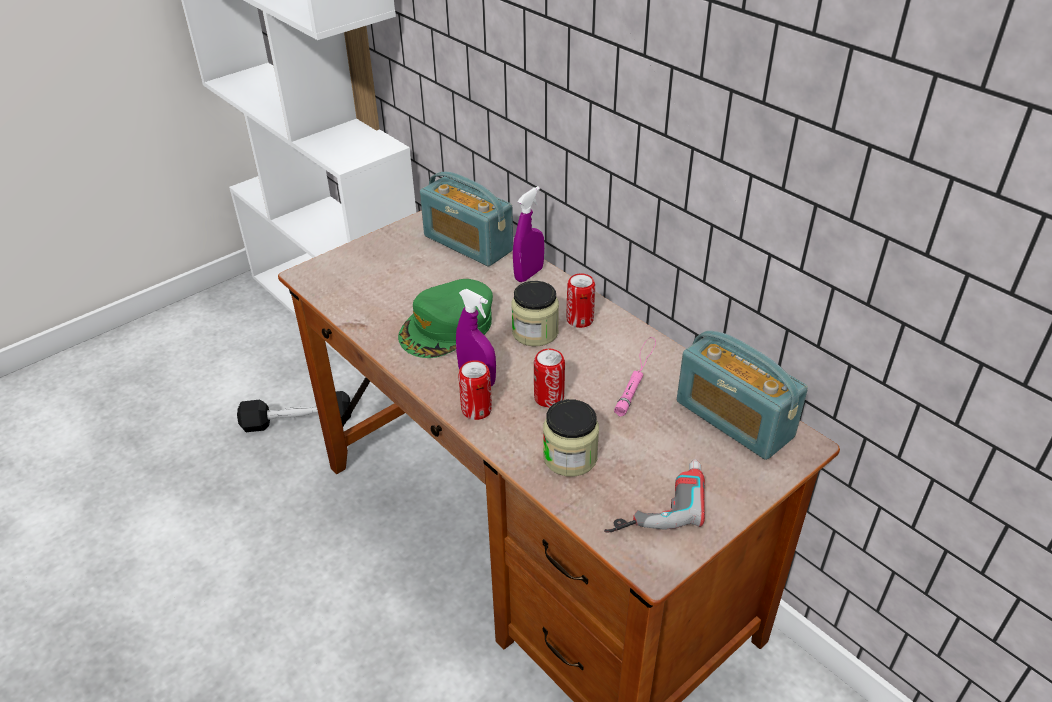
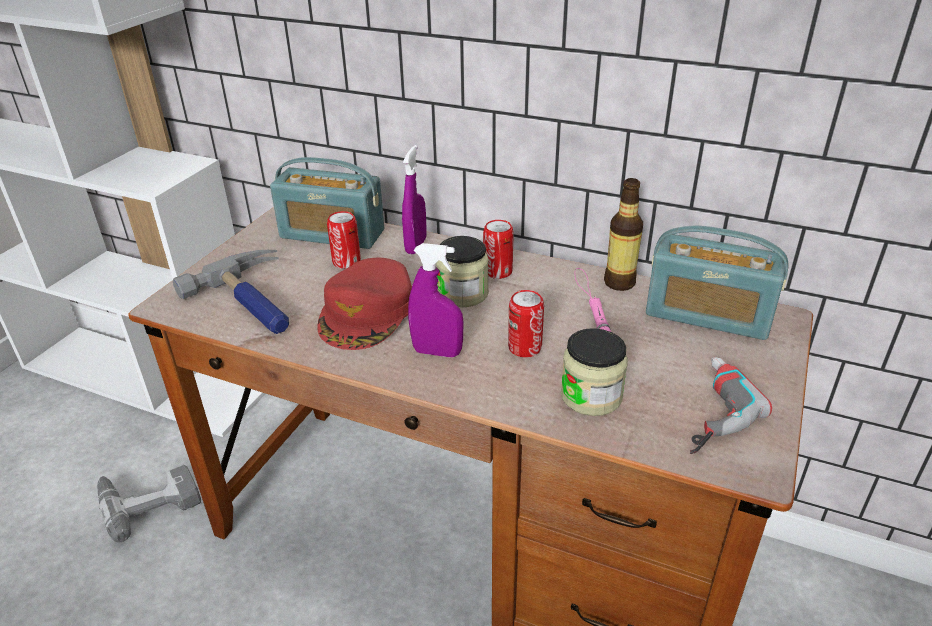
camera: 25 degrees left, 5 degrees down
(297, 421) = (149, 499): black dumbbell -> power drill
(370, 291) = (255, 302): none -> hammer
(448, 327) = (368, 313): green cap -> red cap
(476, 410) = (459, 382): can -> can (346, 262)
(679, 363) = (619, 283): none -> bottle

